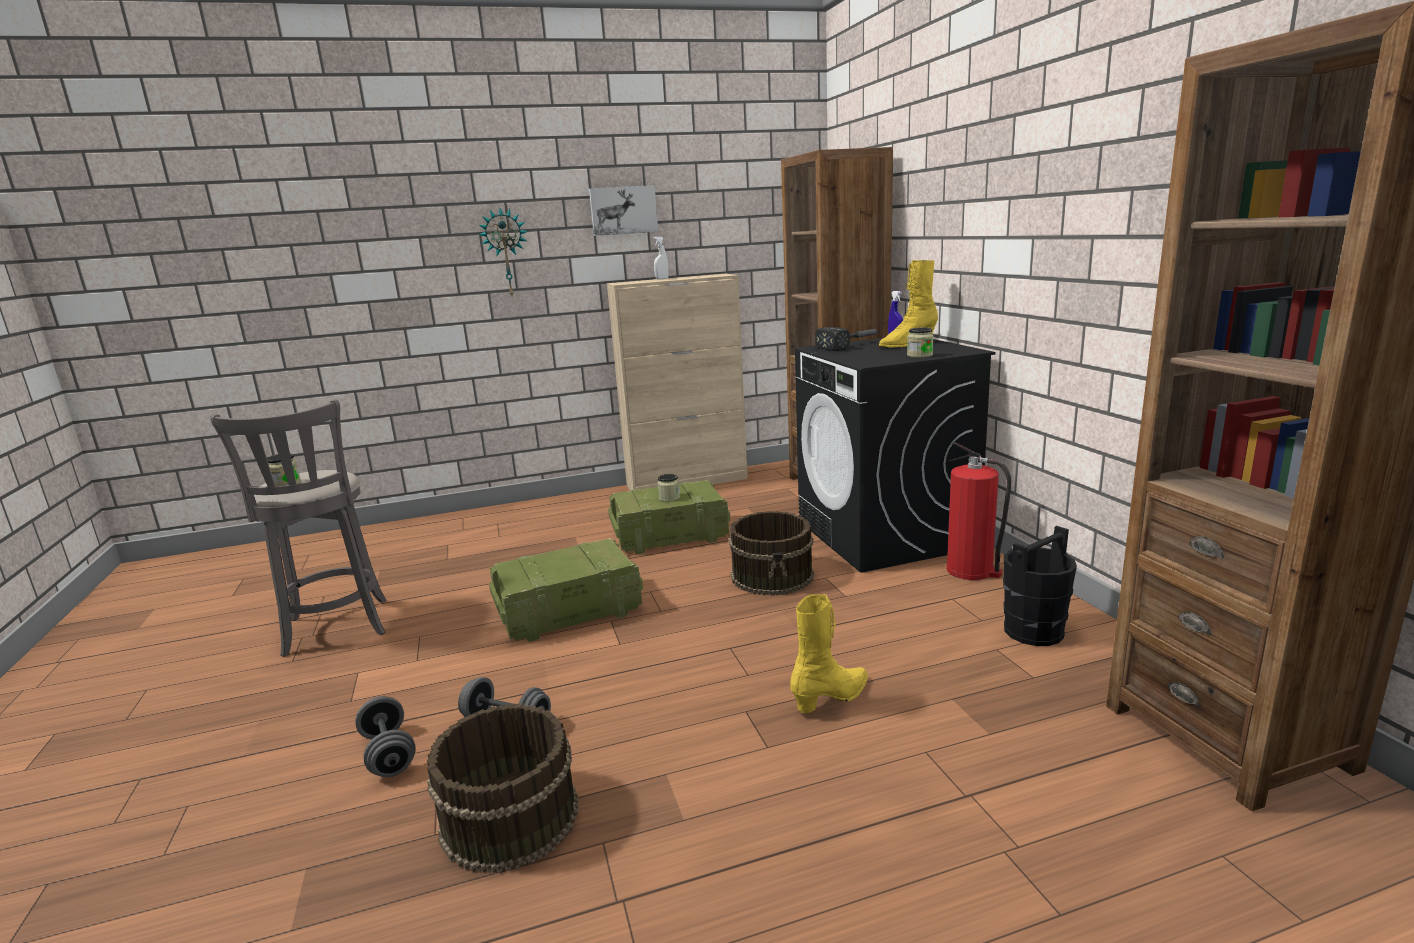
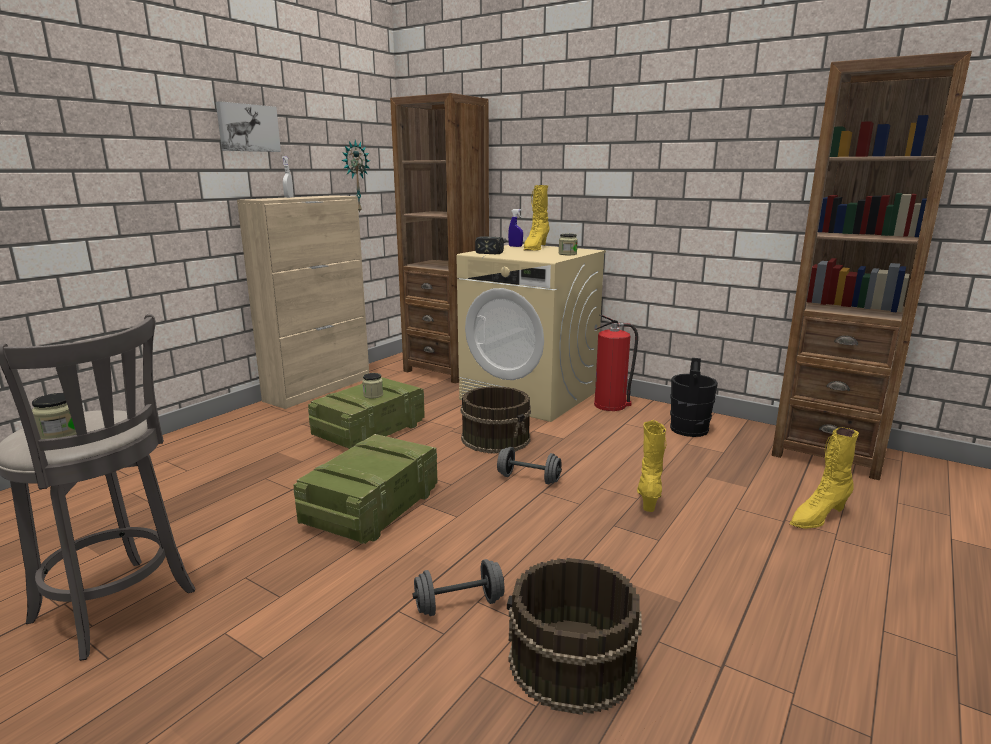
camera: 40 degrees left, 0 degrees up
(389, 754) = (388, 676): grey dumbbell -> grey dumbbell (528, 479)
(505, 253) = (133, 161): wall clock -> wall clock (355, 177)
(885, 535) = (530, 396): black washing machine -> beige washing machine
(1027, 814) = (817, 517): none -> yellow boot

